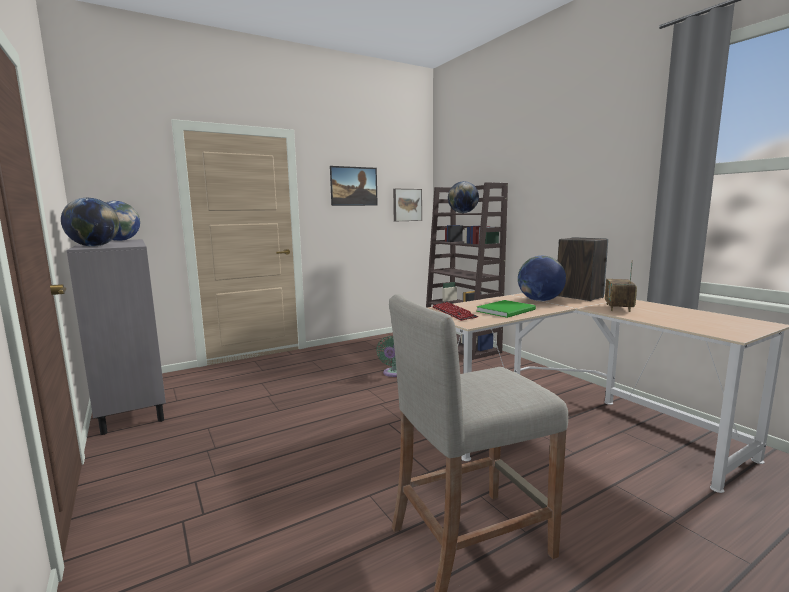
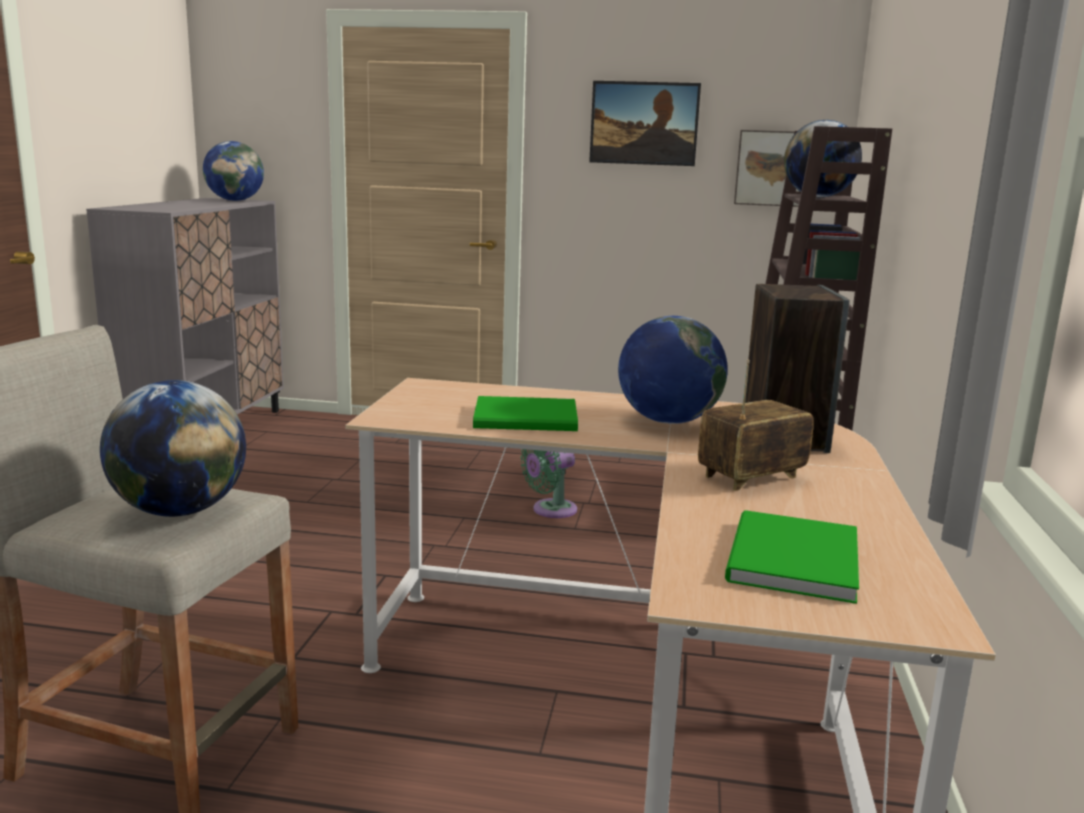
camera: 40 degrees right, 5 degrees up
(94, 246) = (139, 206): globe -> globe (180, 511)
(453, 313) = (436, 398): keyboard -> none
(705, 322) = (788, 561): none -> green book

